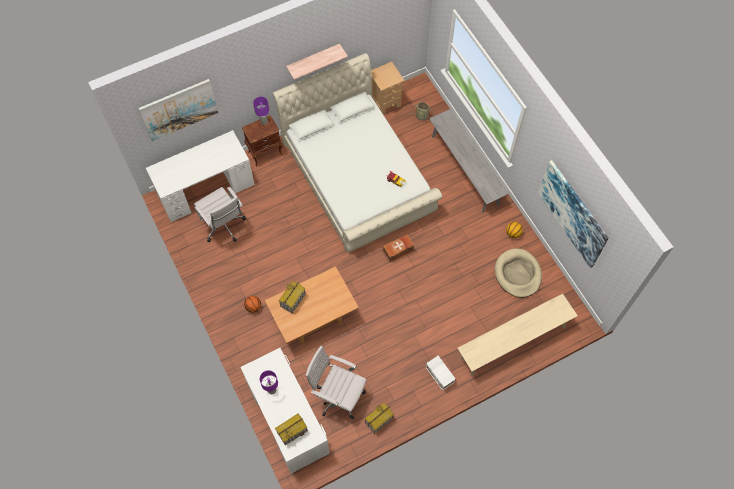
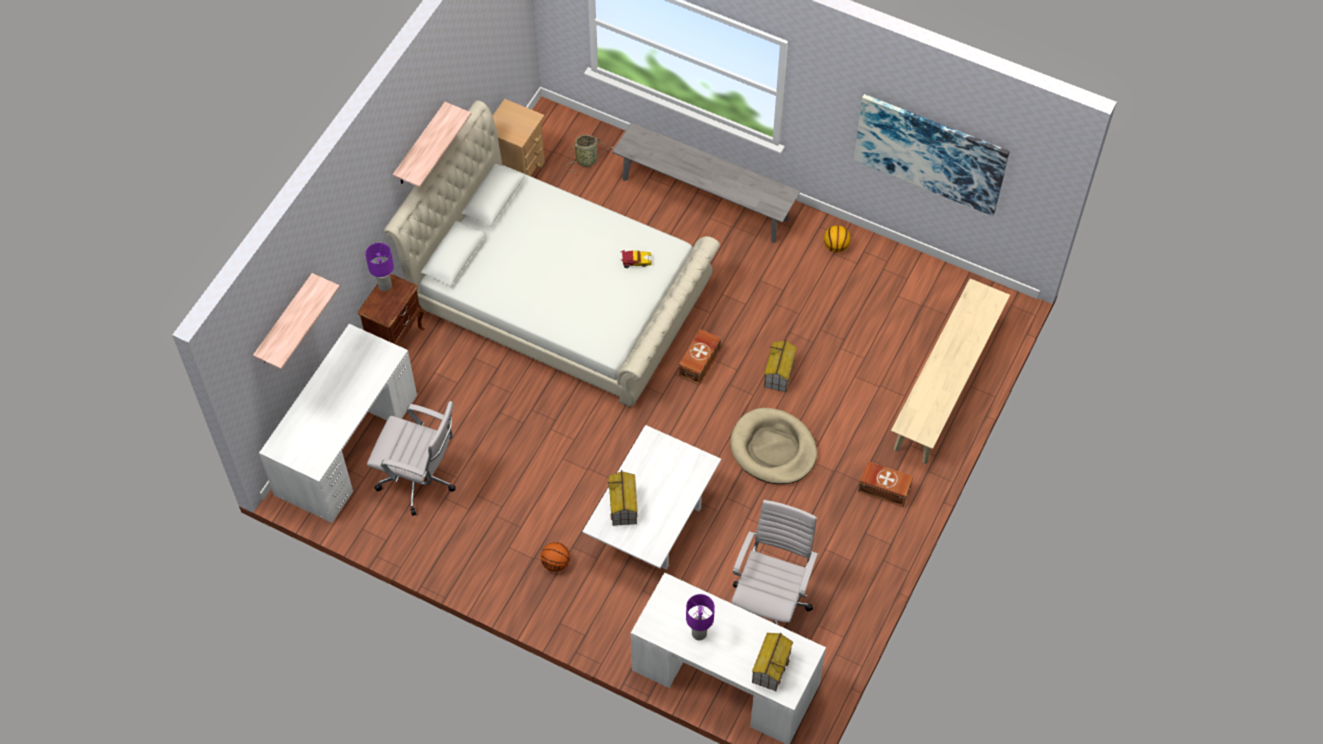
camera: 35 degrees left, 5 degrees down
(179, 109) = (285, 321): picture -> shelf
(313, 317) = (652, 523): brown coffee table -> white coffee table
(337, 396) = (770, 604): white office chair -> white office chair turned 120 degrees clockwise
(379, 421) = (851, 600): toy house -> toy house (779, 374)
(439, 374) = (883, 488): white storage box -> brown storage box
(517, 274) = (883, 295): beige dog bed -> beige dog bed (773, 449)

